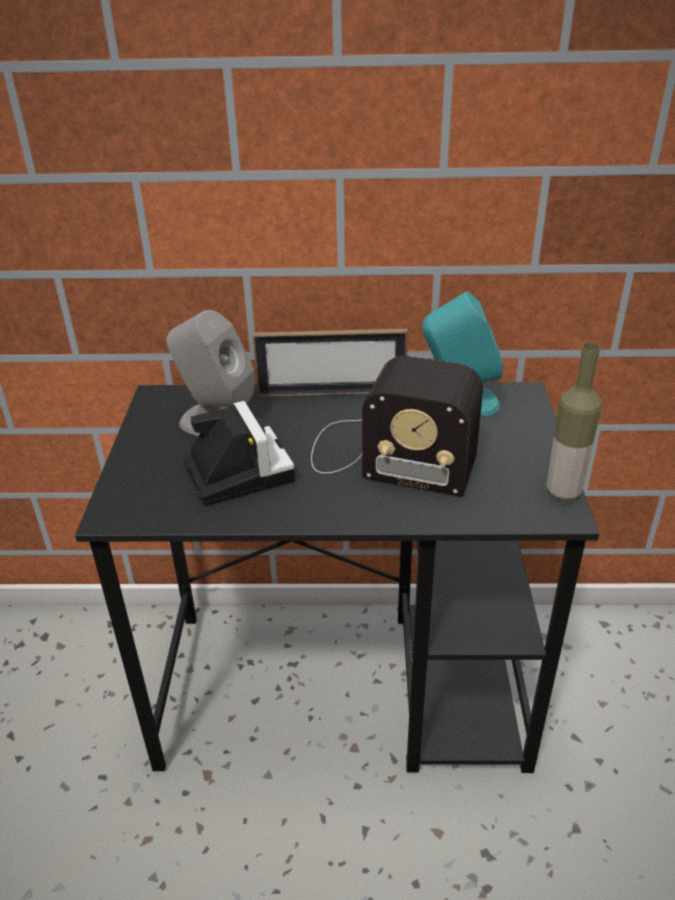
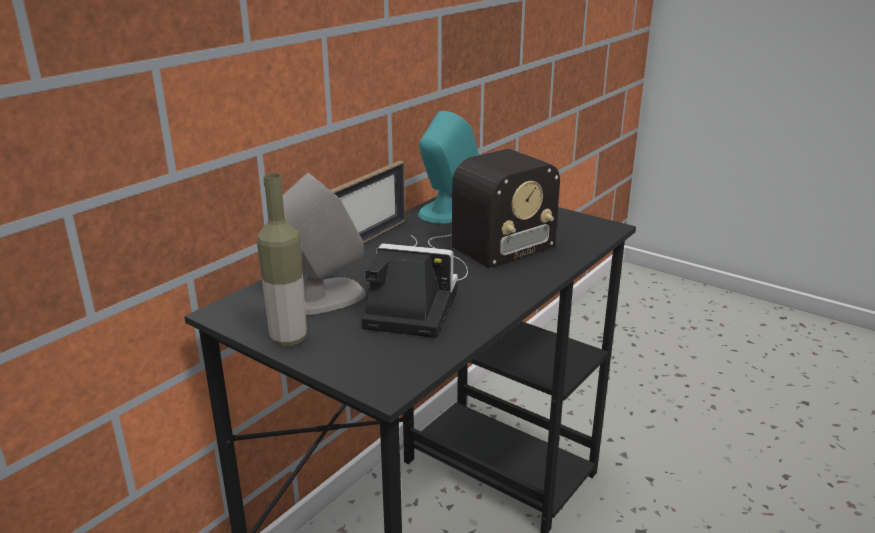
camera: 55 degrees left, 10 degrees down
(563, 493) = (587, 220): bottle -> bottle (288, 339)

